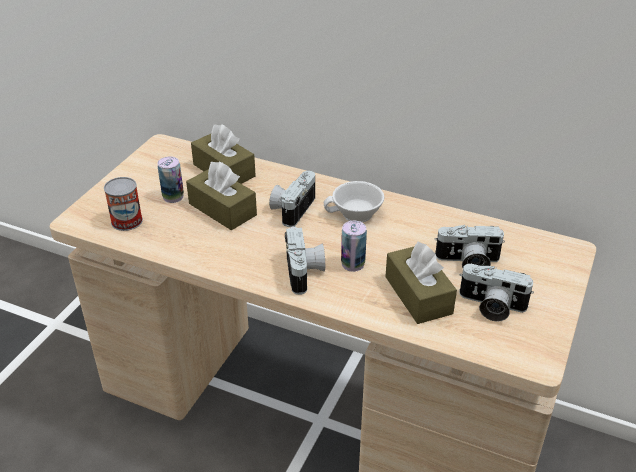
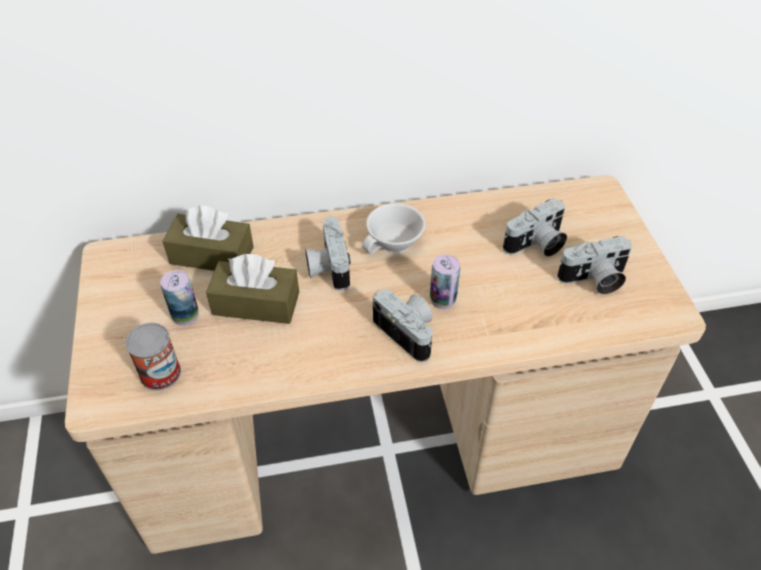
camera: 35 degrees left, 10 degrees up
(418, 295) = (528, 301): brown tissue box -> none

